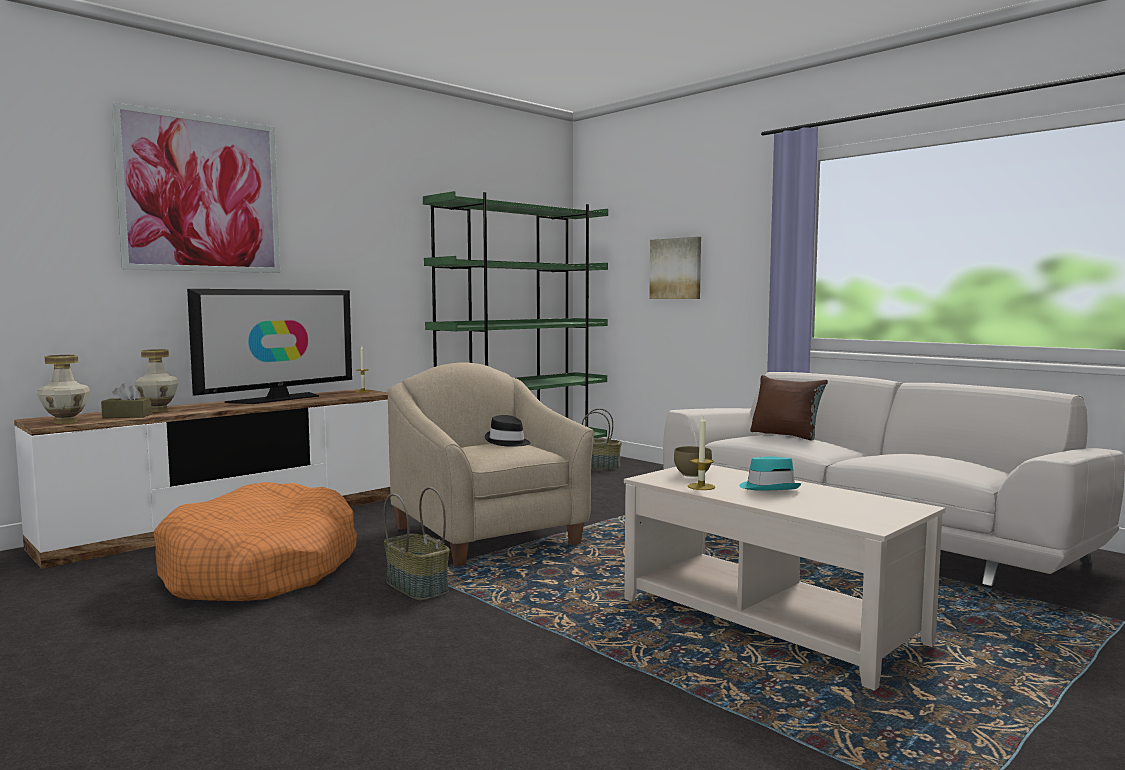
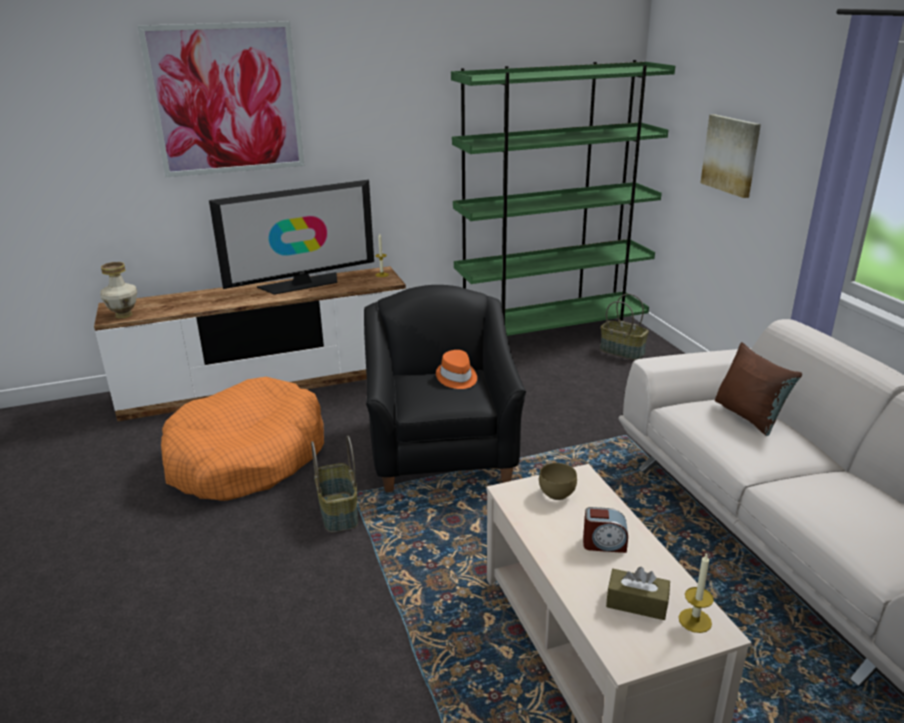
camera: 25 degrees right, 20 degrees up
(127, 416) = (169, 309): brown tissue box -> brown tissue box (636, 603)
(158, 410) = (199, 298): vase -> none
(489, 536) = (442, 450): beige armchair -> black armchair
(507, 442) = (456, 378): black hat -> orange hat
(701, 486) = (540, 523): candle -> candle (695, 620)
(769, 488) = (604, 544): turquoise hat -> alarm clock

